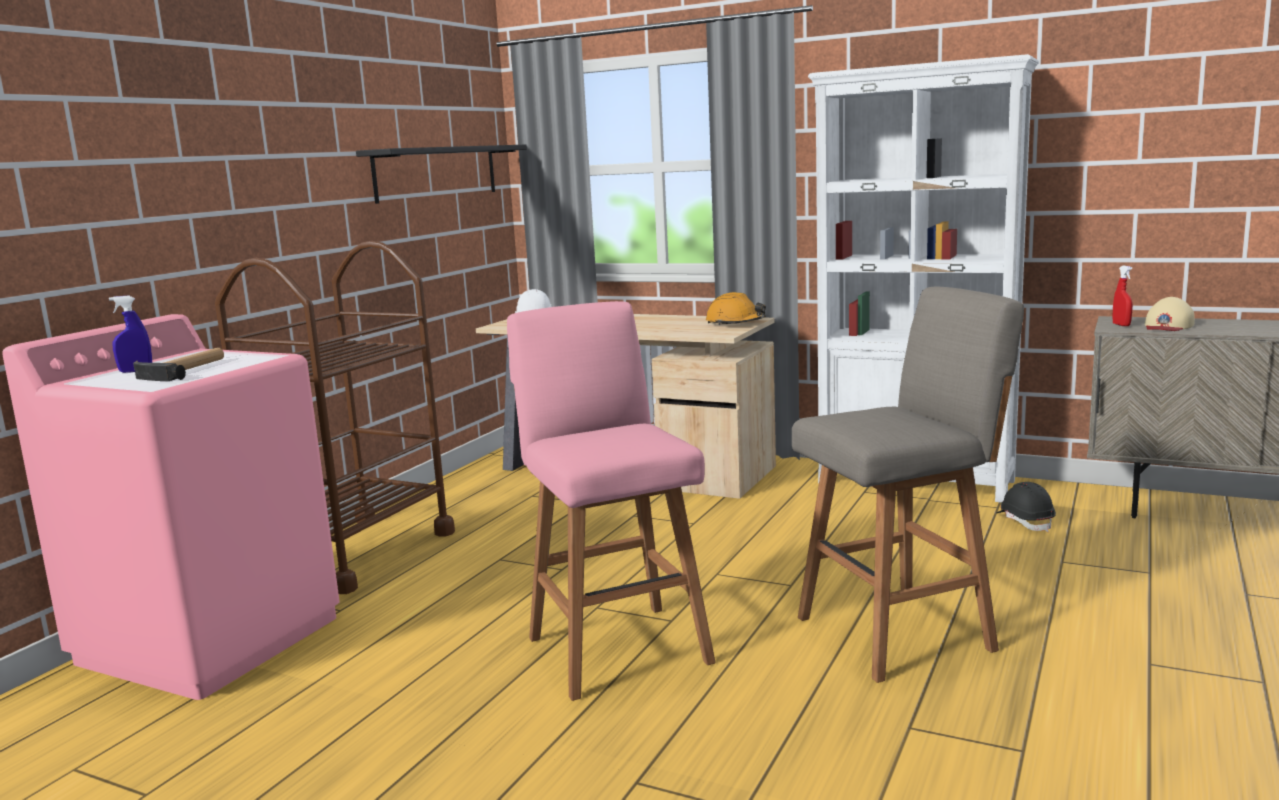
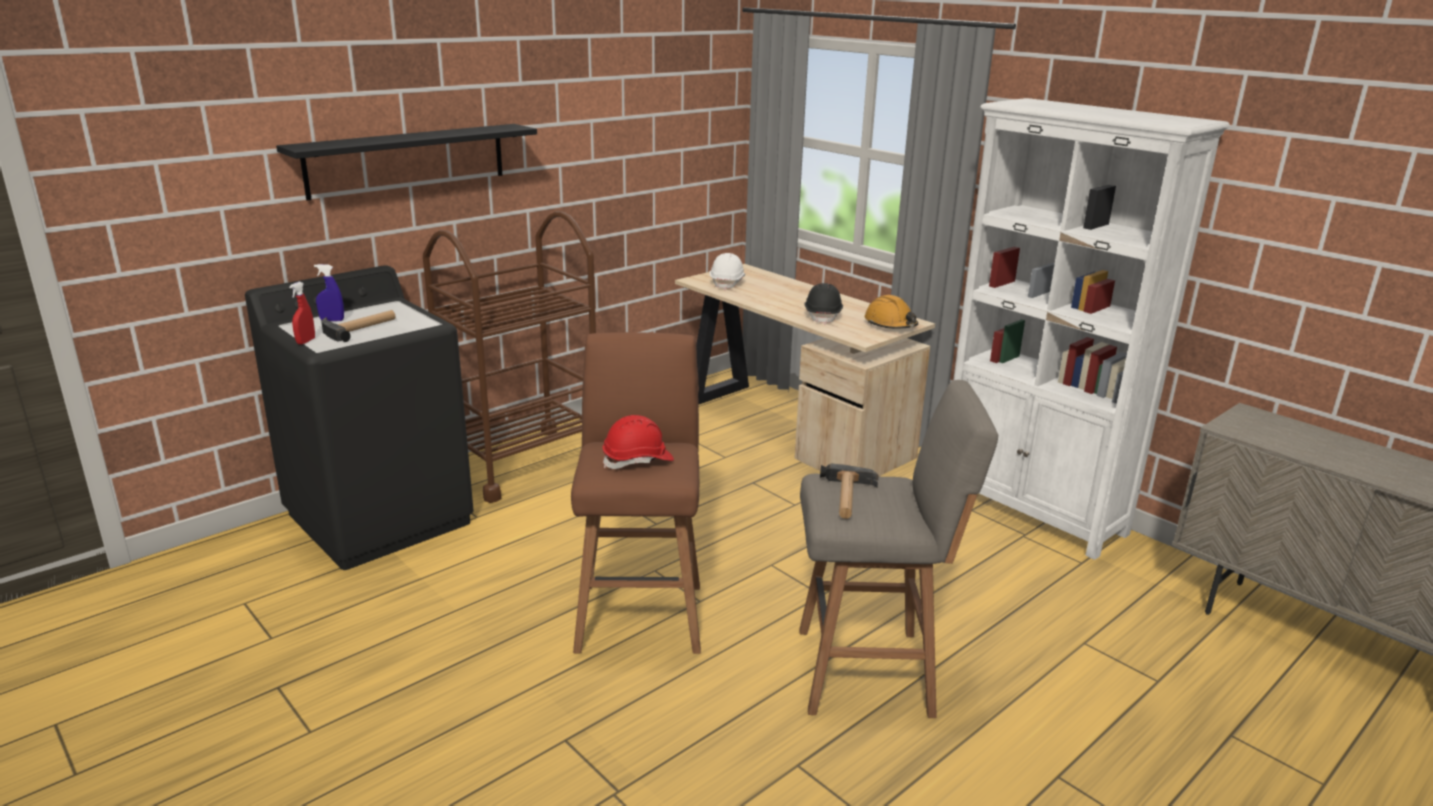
camera: 20 degrees right, 10 degrees up
(211, 639) = (380, 518): pink washing machine -> black washing machine
(437, 172) = (661, 135): black shelf -> black shelf (407, 160)
(614, 438) = (638, 460): none -> red hard hat
(616, 647) = (640, 614): pink stool -> brown stool
(864, 422) = (847, 497): none -> hammer
(1025, 521) = (1092, 587): black hard hat -> black hard hat (823, 316)
(1121, 325) = (1241, 424): red spray bottle -> red spray bottle (306, 341)
(1167, 326) = (1288, 438): beige cap -> none

